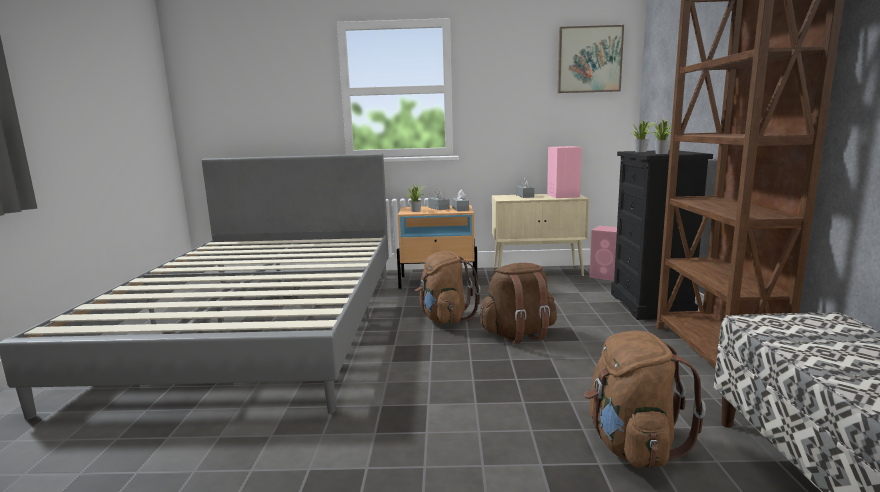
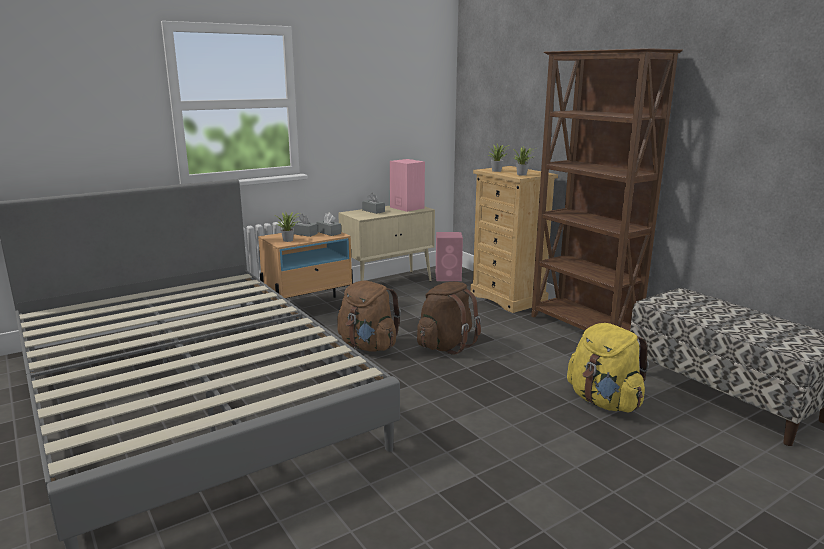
camera: 35 degrees left, 5 degrees up
(589, 59) = (417, 75): picture -> none
(632, 445) = (604, 402): brown backpack -> yellow backpack
(651, 305) = (508, 298): black dresser -> beige dresser

